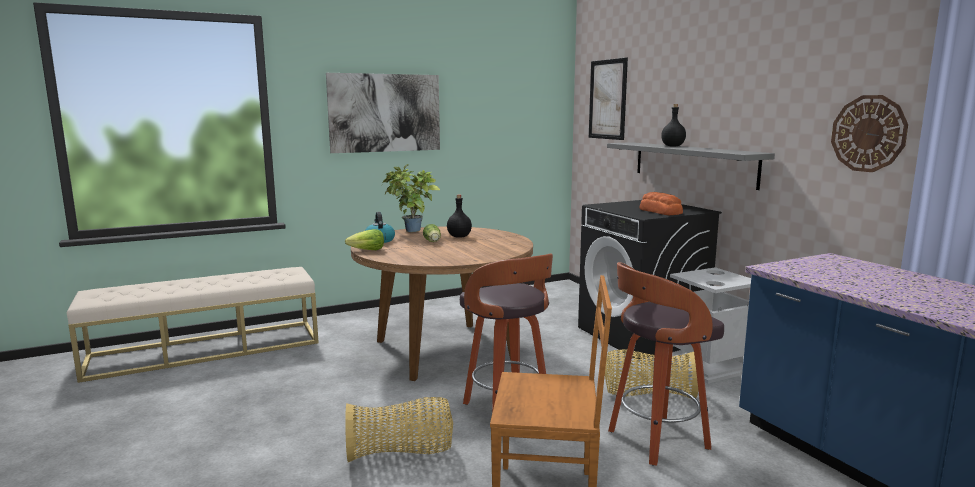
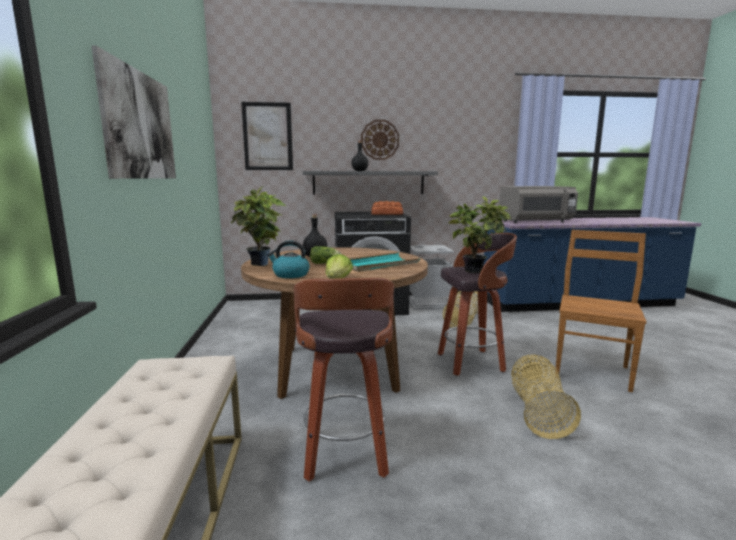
camera: 70 degrees left, 0 degrees up
(439, 253) = (379, 265): none -> turquoise tray
(497, 291) = (477, 271): none -> potted plant
(656, 441) = (519, 333): stool -> stool (346, 455)
(840, 277) = (535, 222): none -> grey microwave
(868, 133) = (483, 158): wall clock -> wall clock (380, 140)

